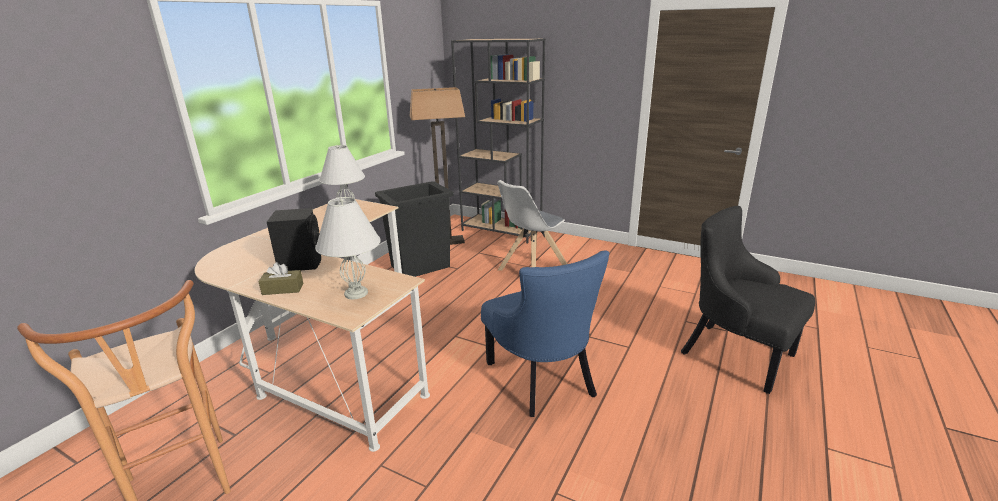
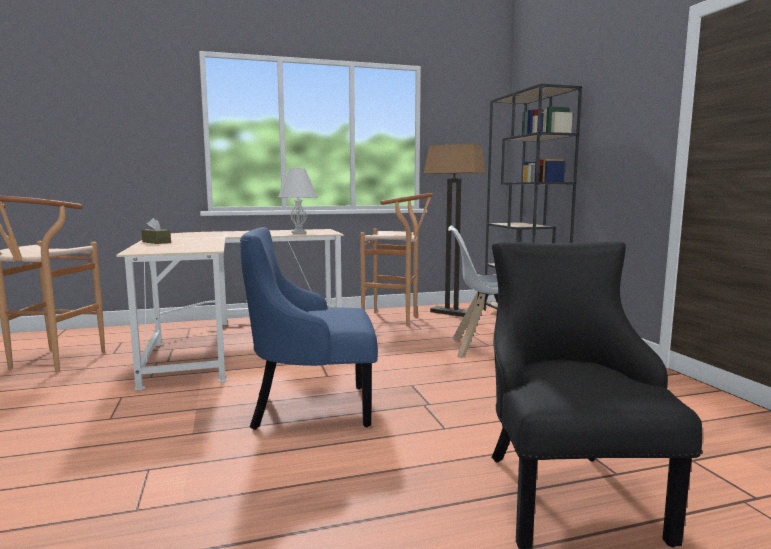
camera: 45 degrees right, 15 degrees down
(301, 263) = (201, 239): black speaker -> none
(356, 294) = (172, 248): white table lamp -> none
(421, 266) = (396, 320): black trash can -> brown stool
(540, 377) = (314, 408): blue chair -> blue chair turned 60 degrees clockwise

